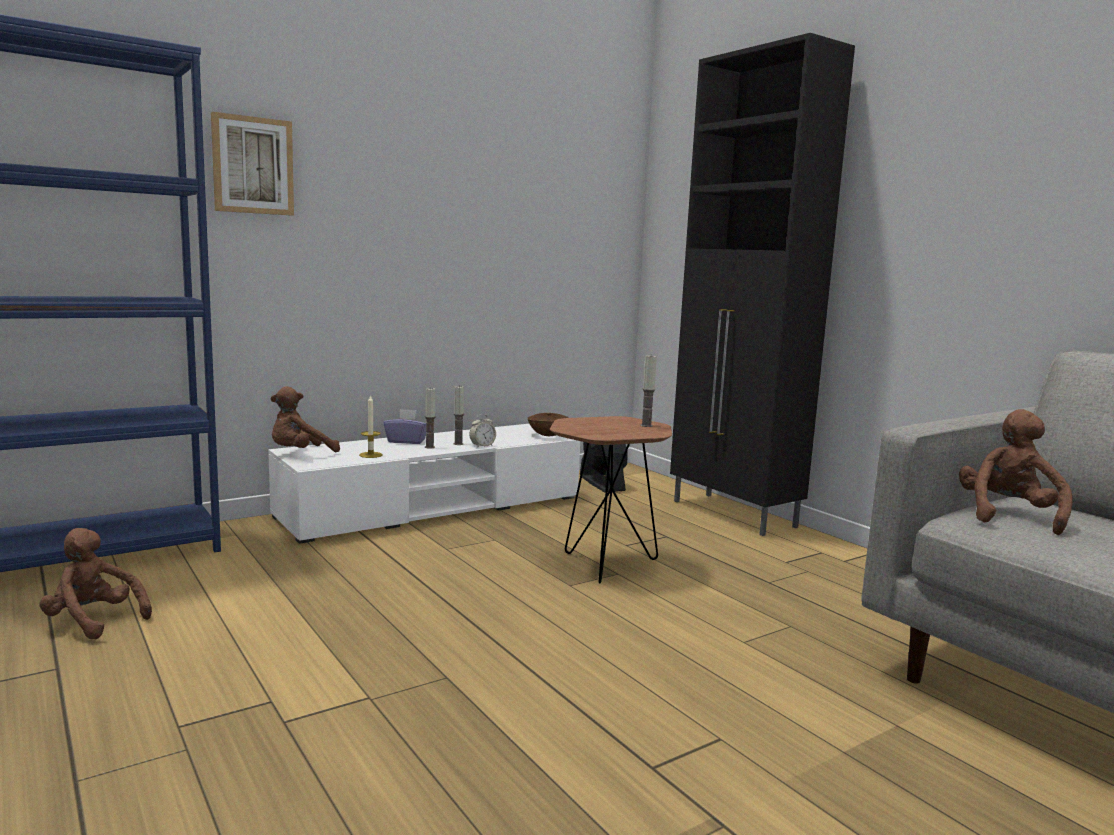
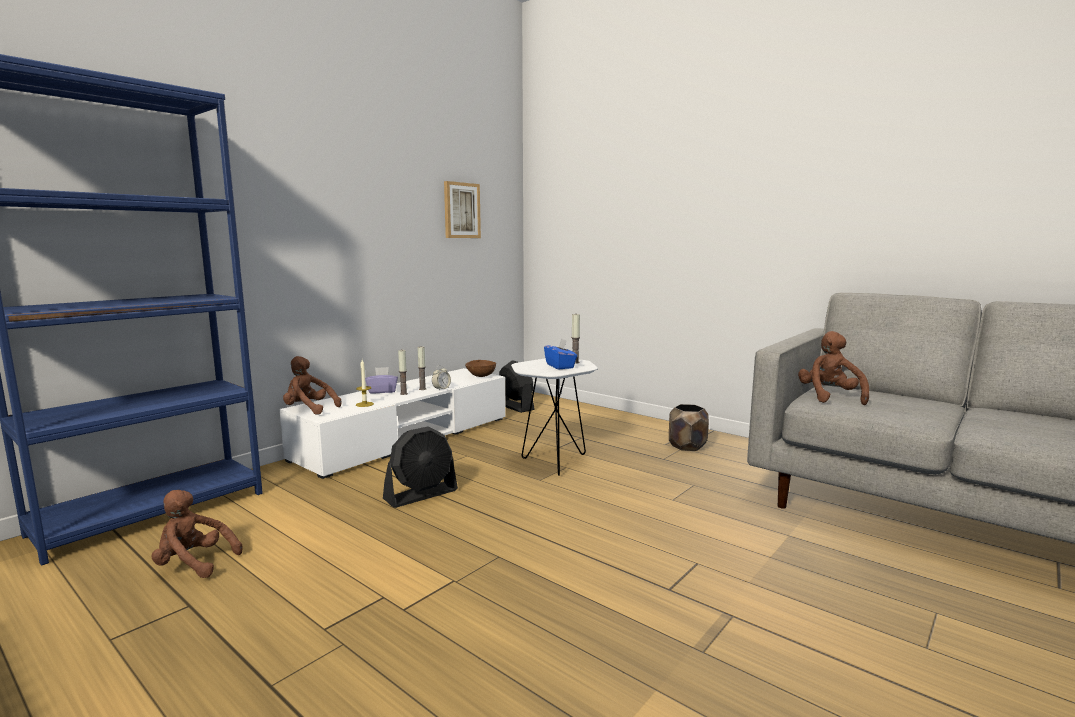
camera: 15 degrees left, 0 degrees up
(252, 165) = (253, 186): picture -> picture (461, 210)
(300, 454) = (309, 409): brown plush toy -> brown plush toy turned 75 degrees clockwise
(402, 581) = (421, 495): none -> black fan
(603, 565) = (553, 463): brown side table -> white side table
(619, 428) = (560, 366): none -> blue tissue box
(734, 514) = (614, 417): black cabinet -> none
(818, 569) = (686, 446): none -> brown planter

